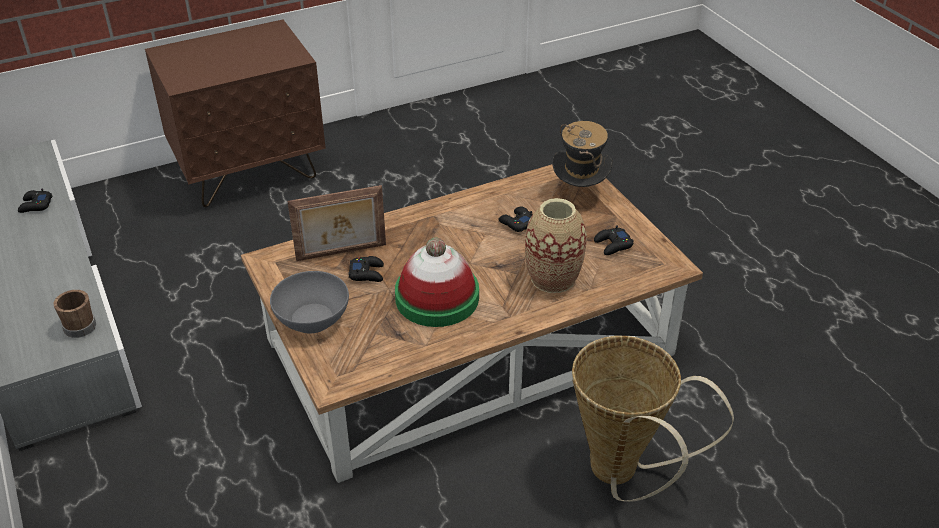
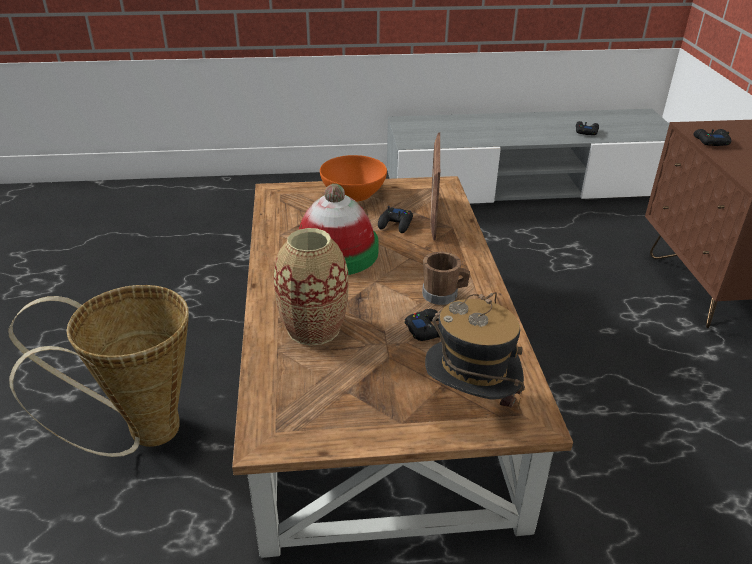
camera: 110 degrees right, 5 degrees down
(80, 324) = (432, 140): brown mug -> brown mug (444, 295)
(312, 318) = (353, 193): grey bowl -> orange bowl
(613, 245) = (341, 396): black game controller -> black game controller (710, 141)

